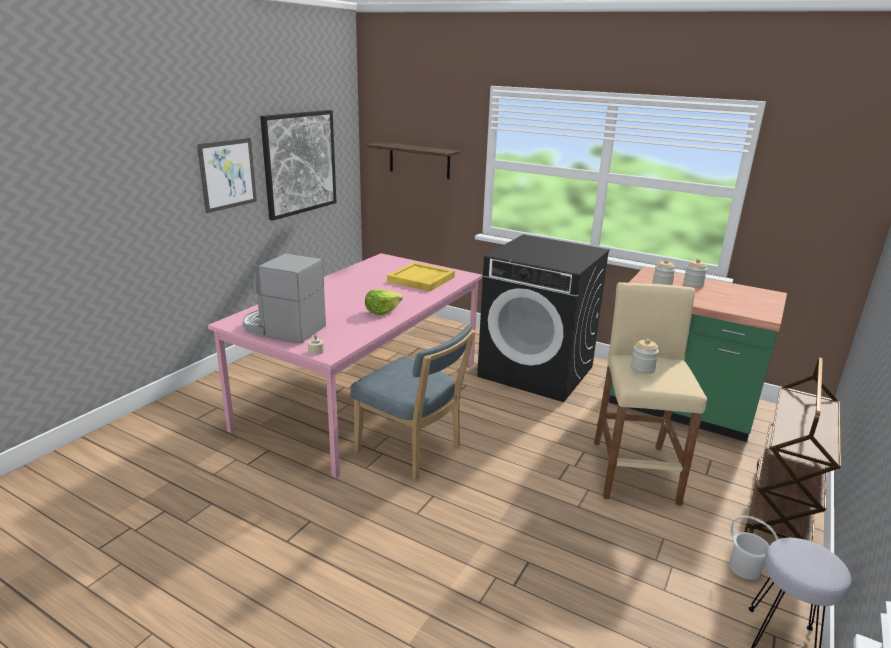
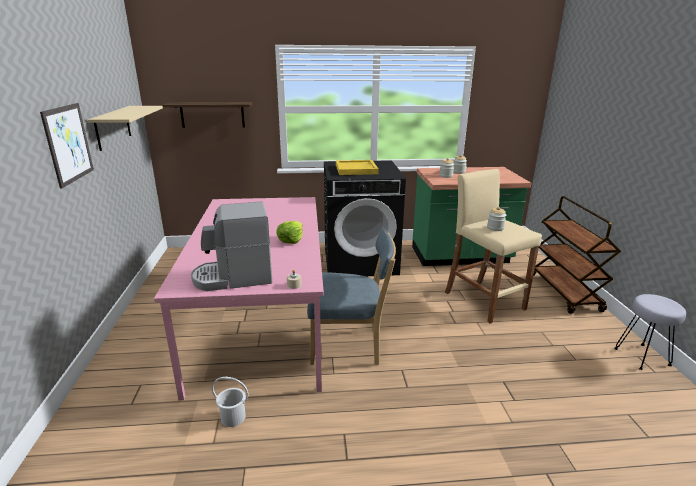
camera: 35 degrees left, 0 degrees up
(300, 163) = (113, 127): picture -> beige shelf
(421, 279) = (279, 210): yellow tray -> yellow tray (356, 169)
(744, 568) = (588, 329): white bucket -> white bucket (233, 418)

